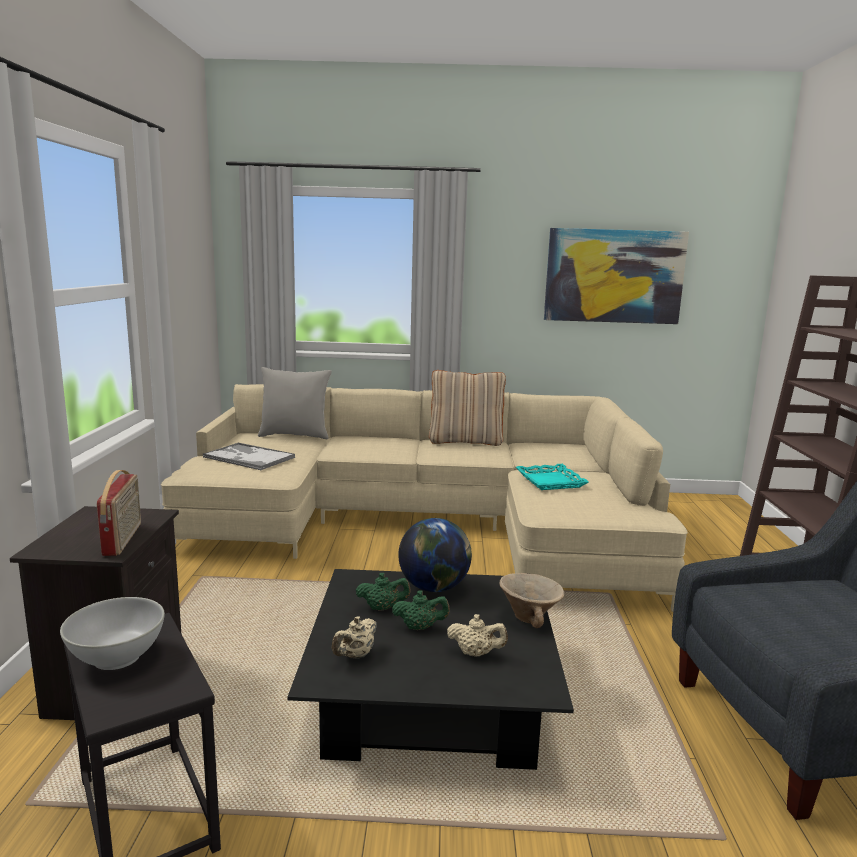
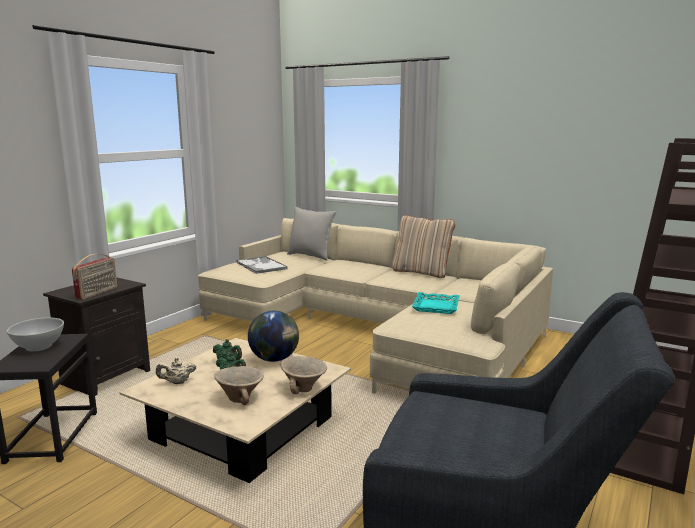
camera: 30 degrees right, 0 degrees up
(432, 697) = (244, 428): black coffee table -> beige coffee table
(476, 653) = (240, 398): beige teapot -> beige bowl
(614, 276) = (566, 141): picture -> none

